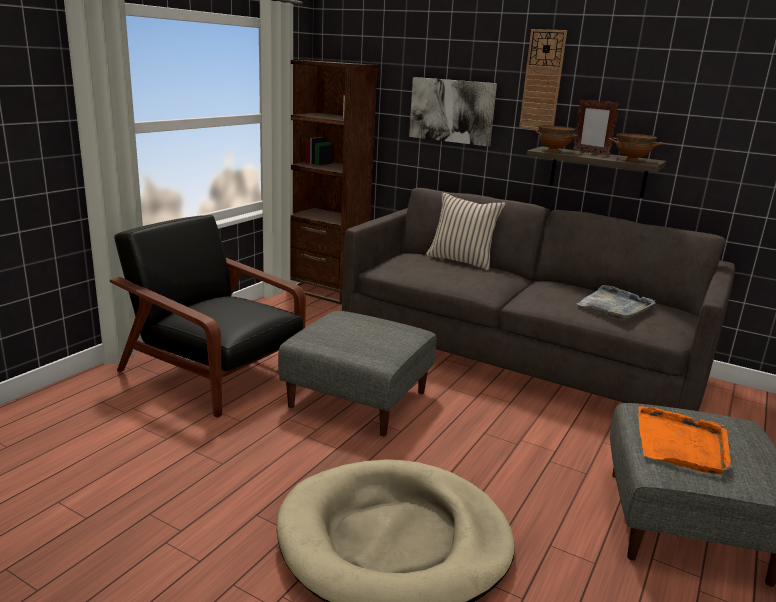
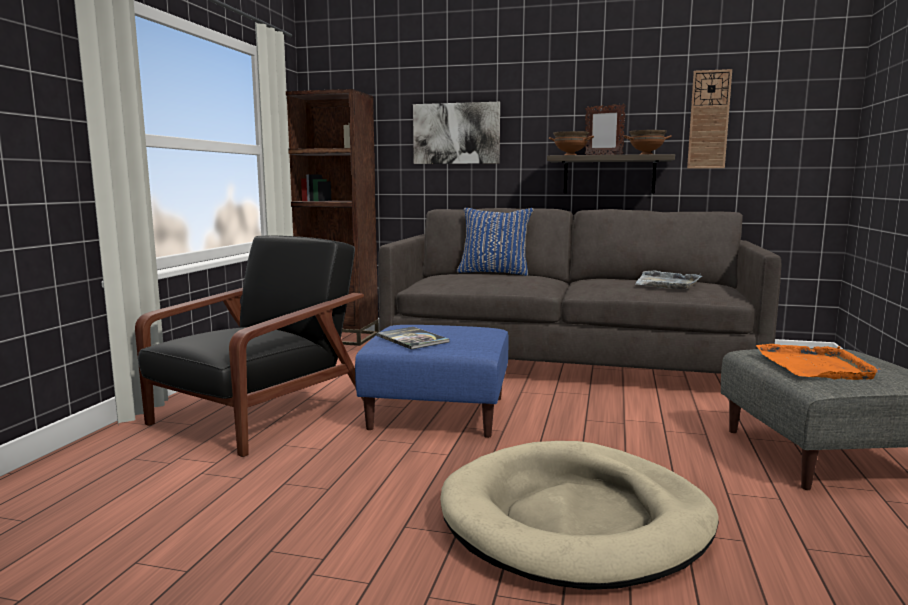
camera: 15 degrees left, 10 degrees down
(215, 372) = (259, 414): black armchair -> black armchair turned 105 degrees clockwise
(334, 336) = (412, 339): none -> book
(359, 399) = (438, 413): grey ottoman -> blue ottoman
(461, 261) = (494, 273): beige pillow -> blue pillow
(542, 80) = (545, 95): wall clock -> wall clock (709, 120)

